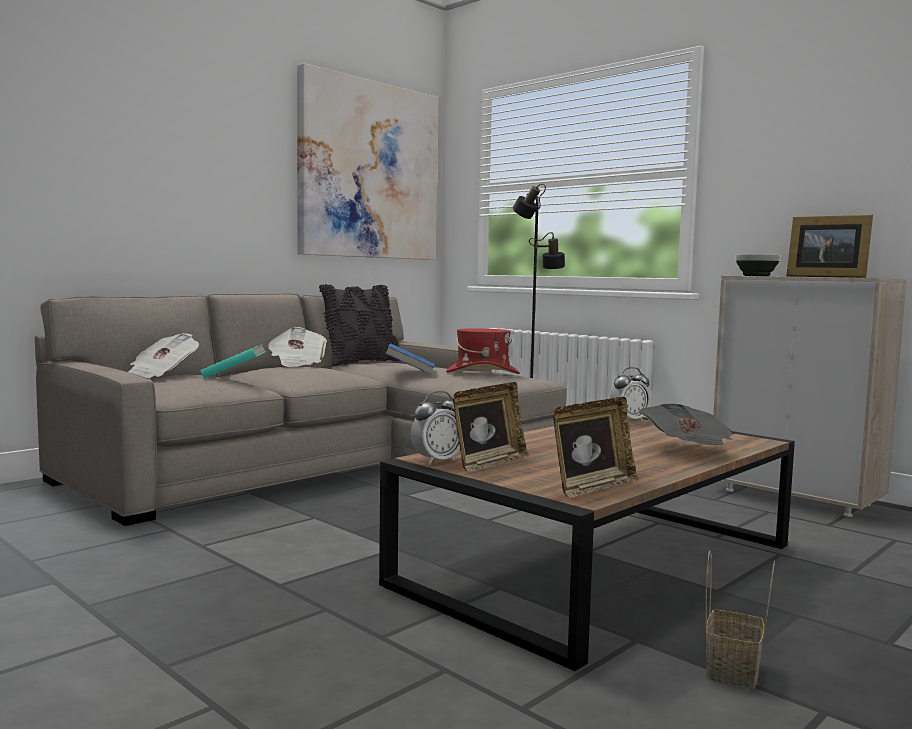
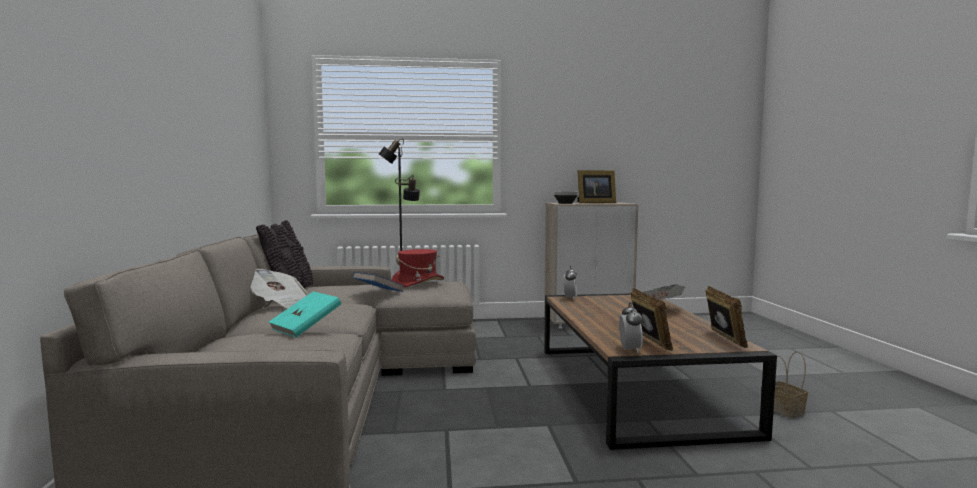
camera: 50 degrees left, 0 degrees up
(160, 376) = (234, 347): newspaper -> none
(368, 171) = (238, 115): picture -> none

